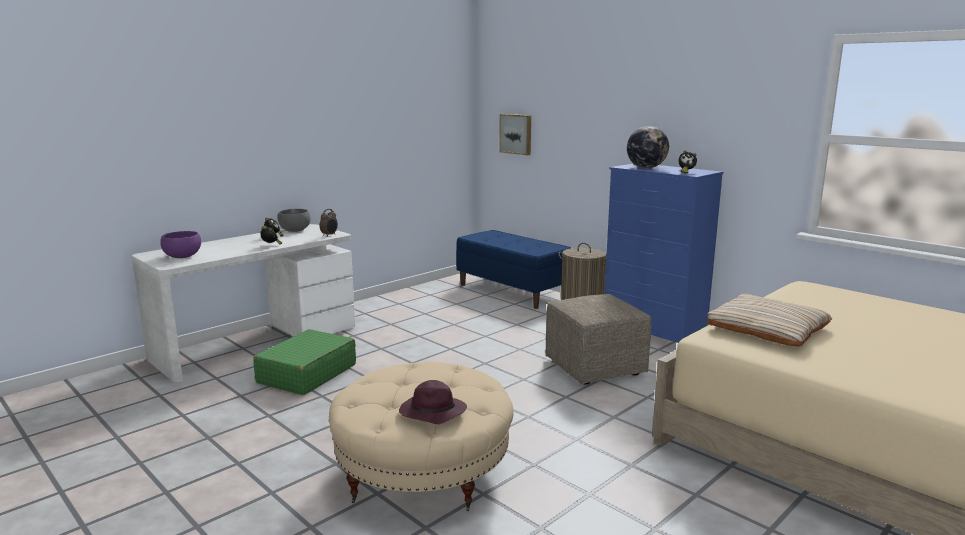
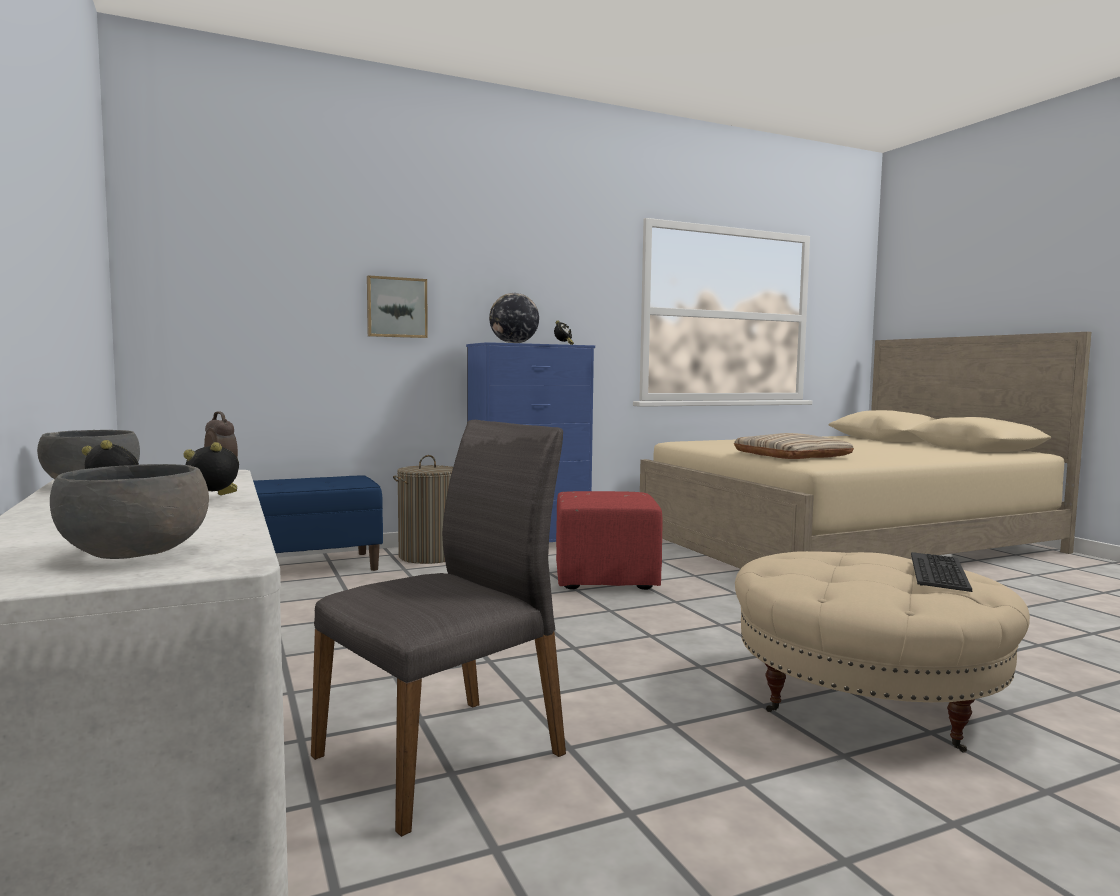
camera: 70 degrees left, 10 degrees down
(182, 256) = (135, 552): purple bowl -> grey bowl
(306, 374) = (444, 755): green suitcase -> grey chair
(431, 413) = (940, 572): purple hat -> keyboard
(516, 134) = (226, 313): picture -> picture (396, 307)
(596, 368) = (606, 578): beige ottoman -> red ottoman

